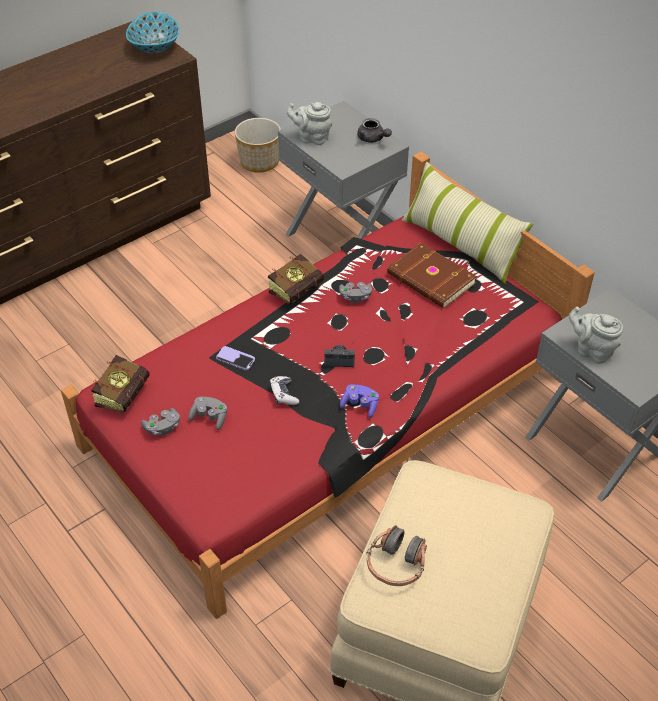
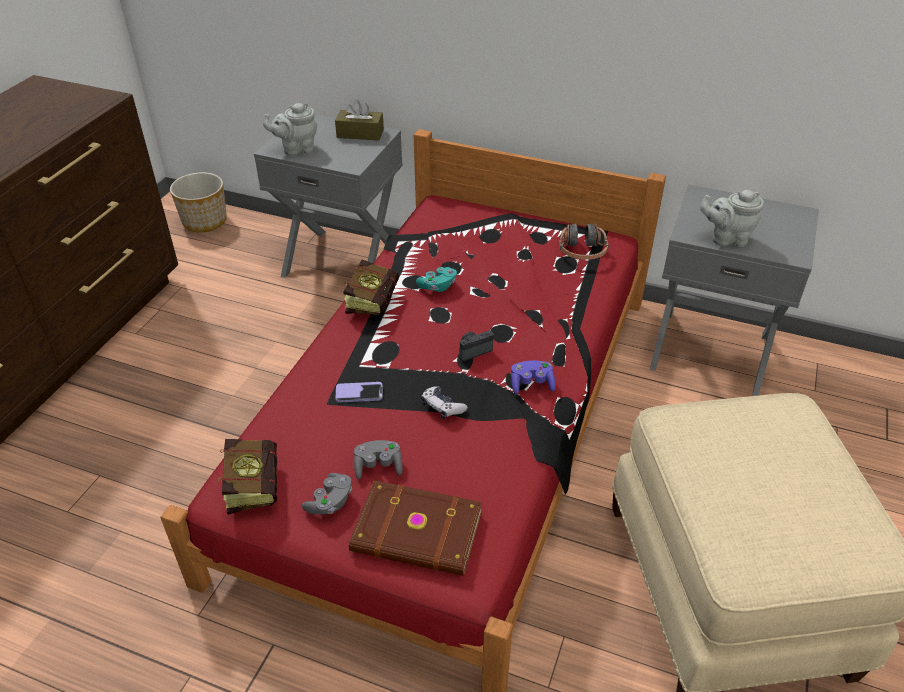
camera: 30 degrees left, 5 degrees down
(155, 46) = (72, 95): bowl -> none
(355, 297) = (437, 286): grey game controller -> turquoise game controller
(373, 139) = (360, 133): grey teapot -> brown tissue box
(396, 564) = (736, 520): headphones -> headphones (582, 251)
(430, 279) = (497, 245): brown book -> brown book (417, 534)
(461, 244) = (497, 208): pillow -> none

